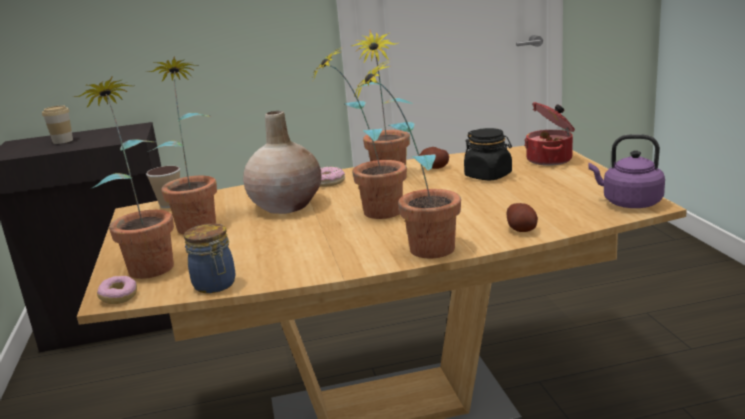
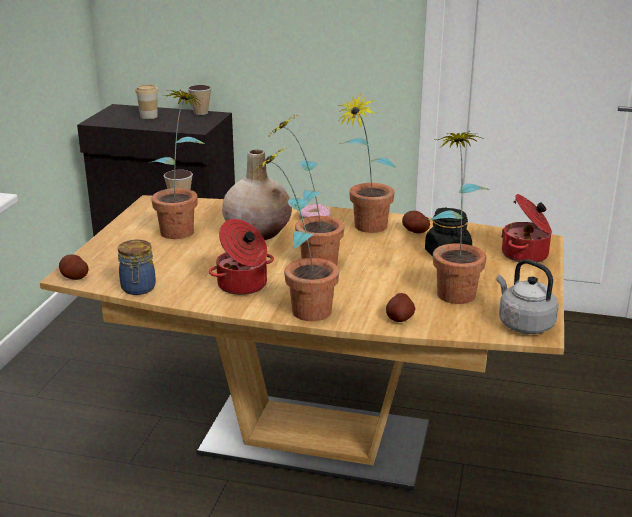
camera: 25 degrees right, 5 degrees up
(119, 128) = (201, 113): none -> cup
(119, 297) = (74, 277): donut -> potato
(148, 263) = (116, 254): potted plant -> potted plant (454, 289)
(331, 249) = (243, 285): none -> cooking pot
(628, 203) = (523, 324): purple kettle -> grey kettle

